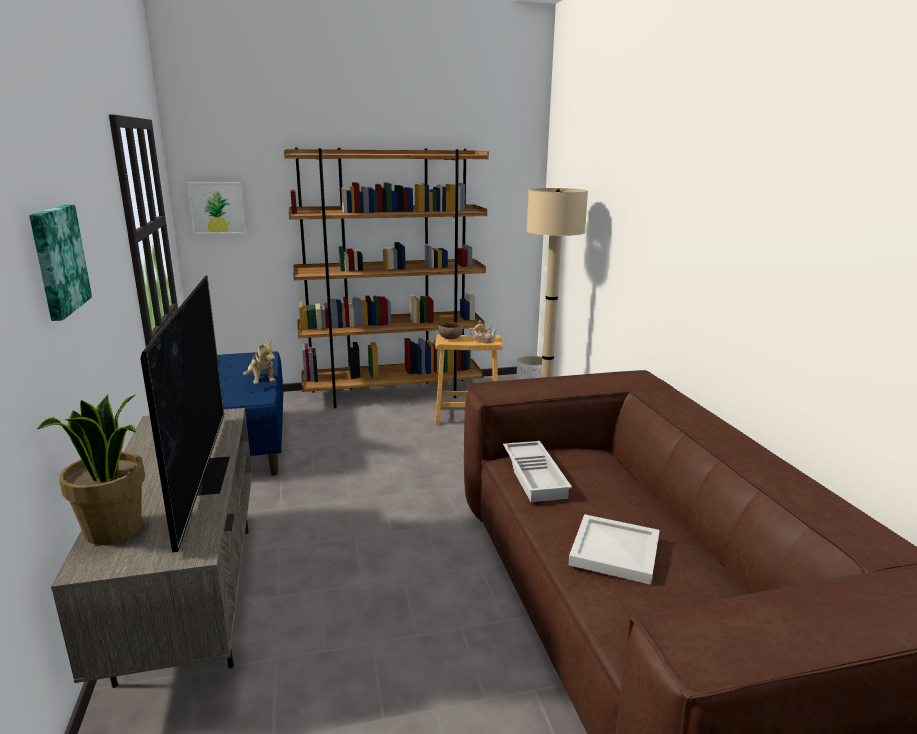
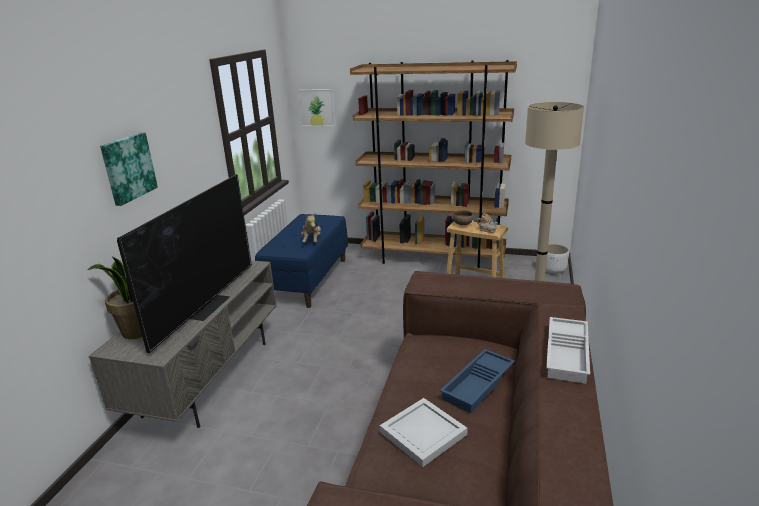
camera: 30 degrees right, 5 degrees up
(536, 476) = (427, 356): white tray -> white tray (568, 354)
(618, 490) = (479, 385): none -> blue tray

